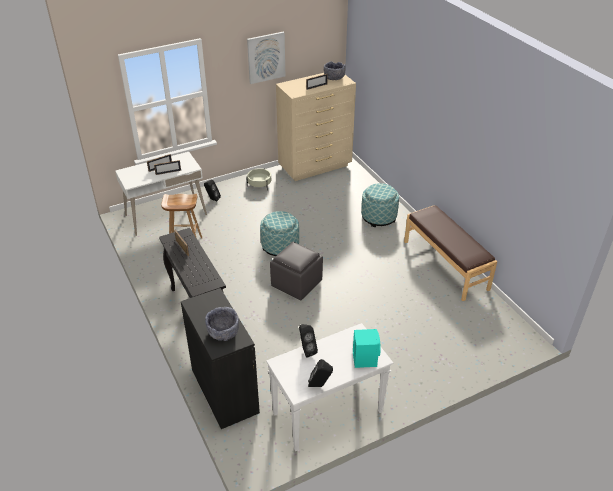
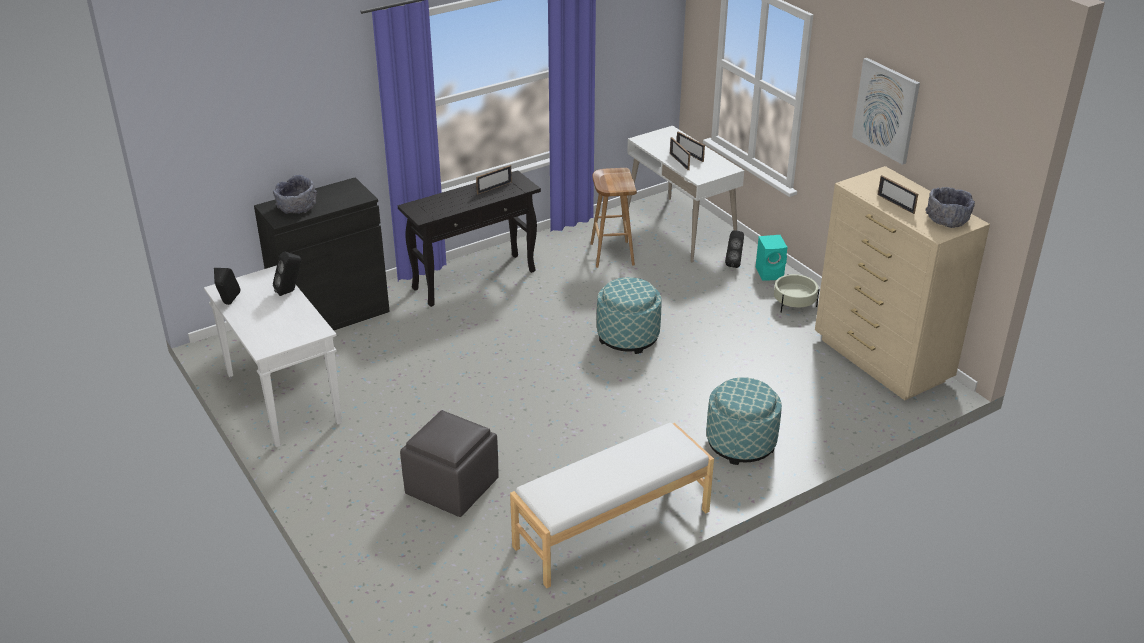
camera: 85 degrees right, 5 degrees down
(296, 283) = (539, 358): grey ottoman -> grey ottoman (452, 486)
(365, 358) = (267, 337): turquoise speaker -> turquoise speaker (770, 273)
(446, 264) = (613, 529): brown bench -> white bench

